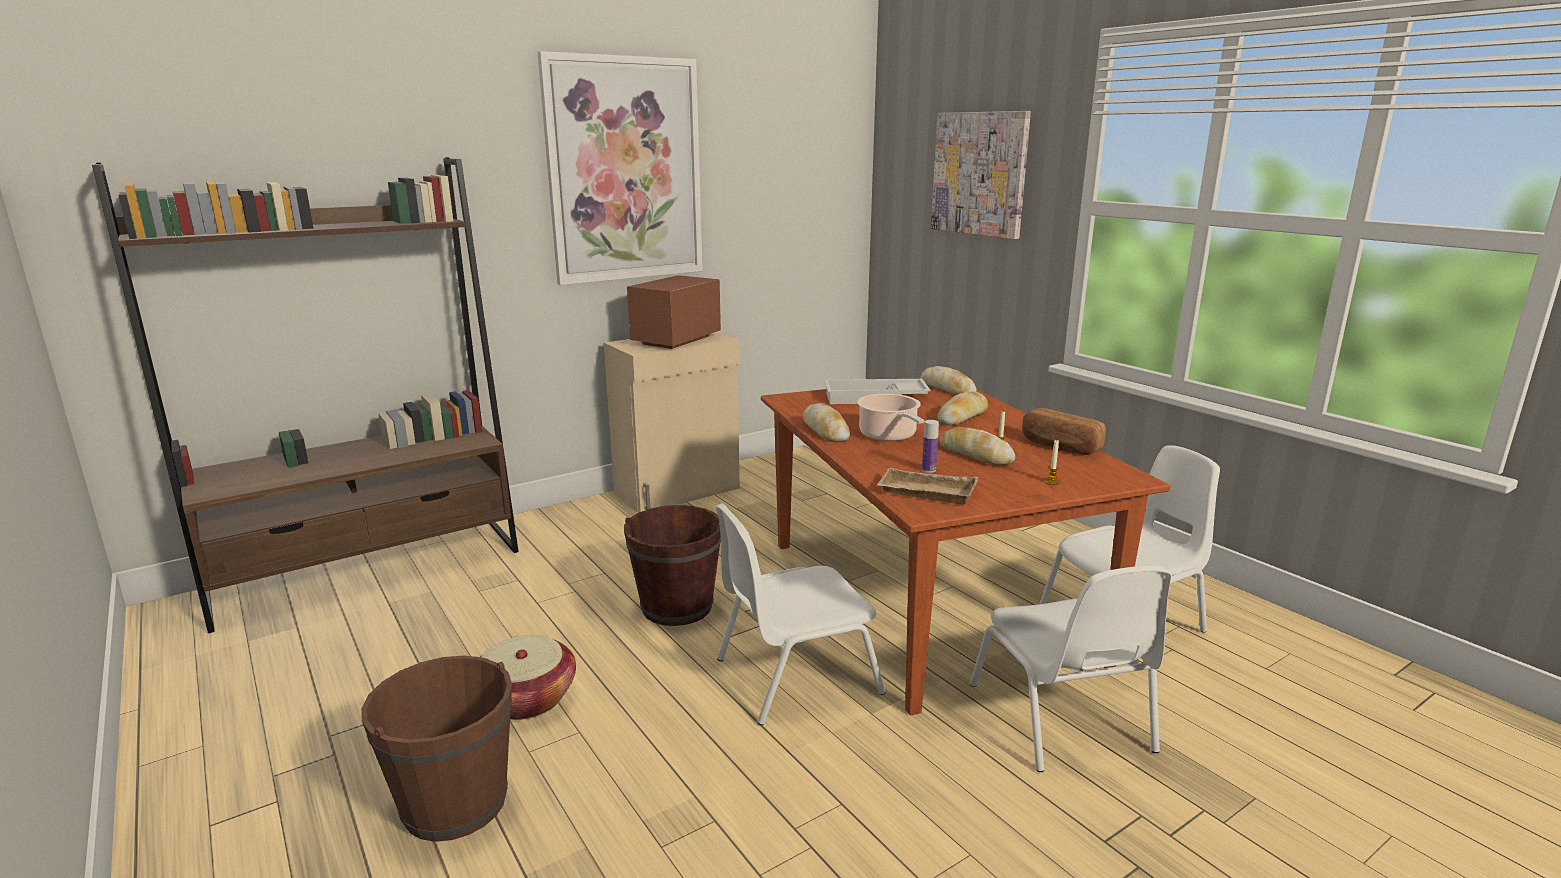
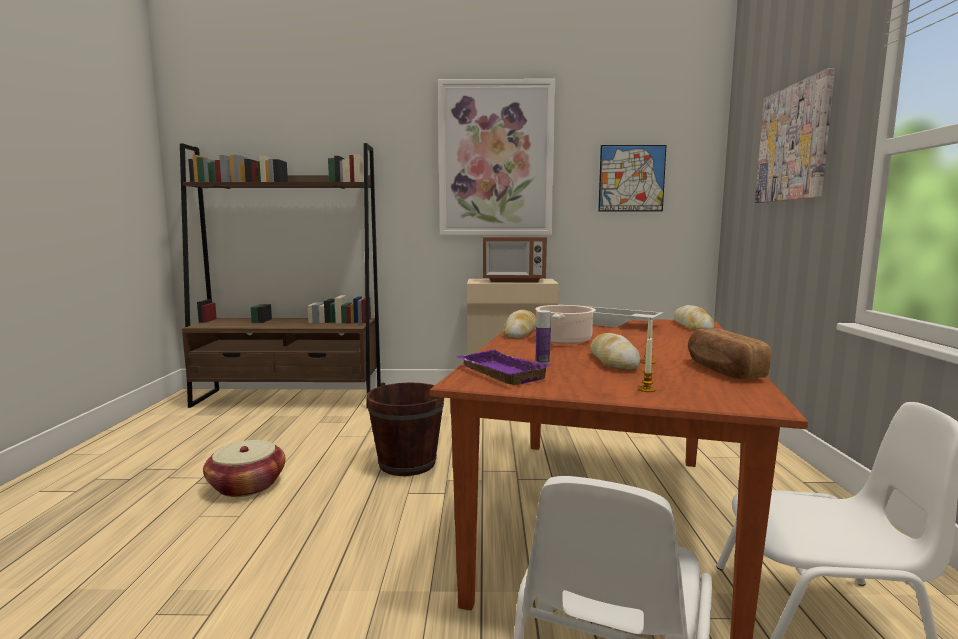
camera: 35 degrees right, 10 degrees down
(455, 804) = (123, 528): brown bucket -> none
(676, 340) = (514, 280): microwave -> microwave turned 150 degrees counterclockwise
(783, 191) = (631, 178): none -> picture
(794, 675) = (415, 536): white chair -> none
(925, 493) = (498, 373): beige tray -> purple tray
(962, 416) = (664, 340): bread -> none

